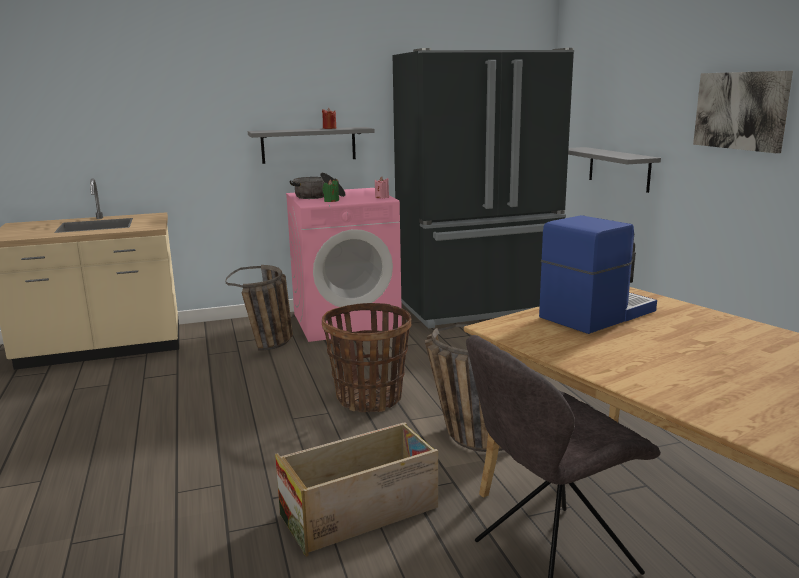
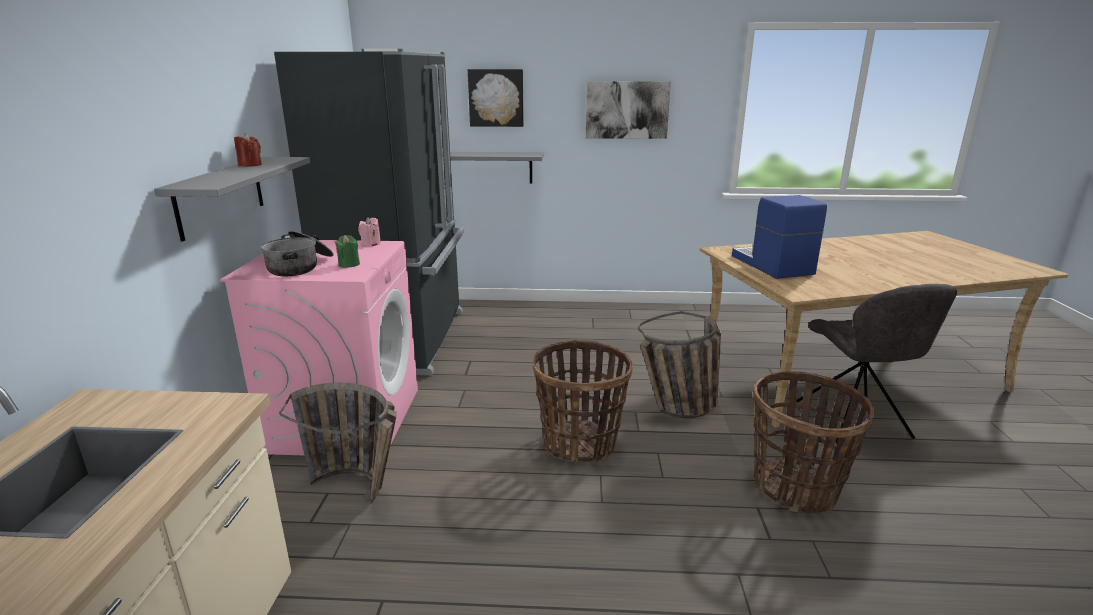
camera: 70 degrees left, 5 degrees up
(361, 511) = (796, 488): crate -> basket
(632, 93) = (496, 98): none -> picture

